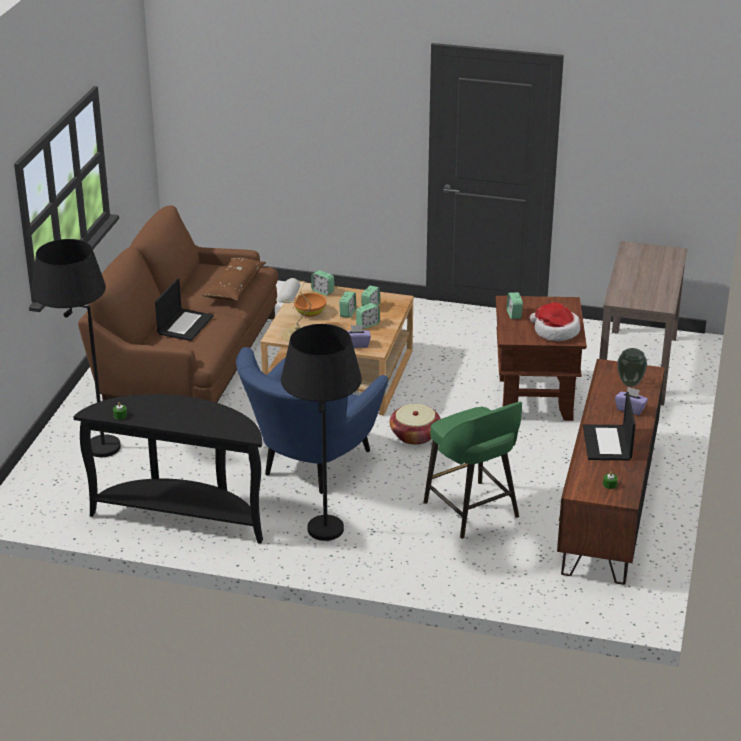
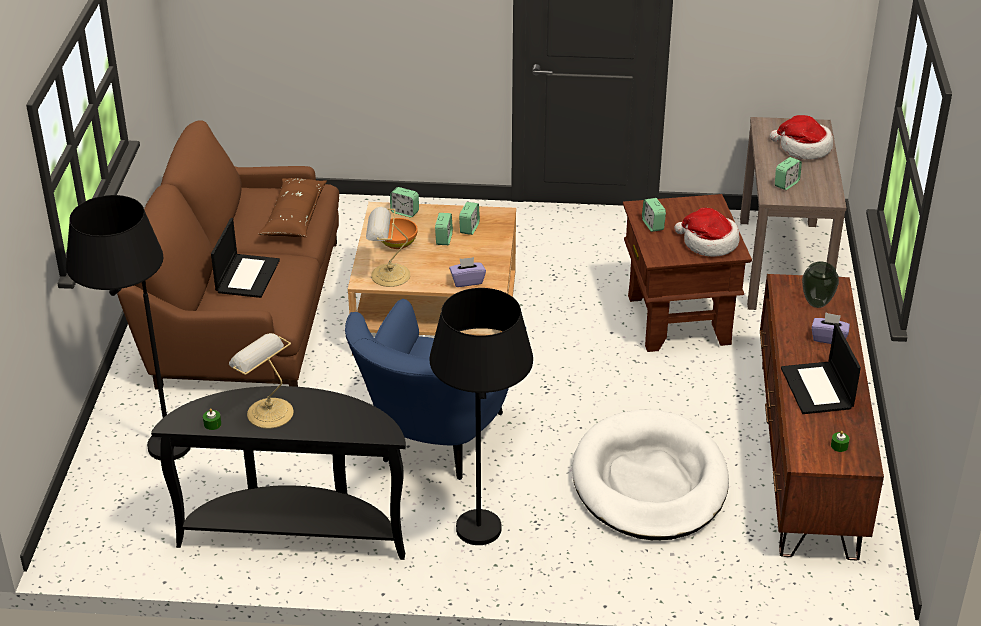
camera: 10 degrees left, 5 degrees up
(164, 411) = (268, 412): none -> table lamp
(367, 324) = (473, 252): alarm clock -> alarm clock (786, 184)
(415, 435) = (550, 385): basket -> none
(472, 511) = (649, 482): green stool -> white dog bed
(656, 267) = (803, 148): none -> hat

